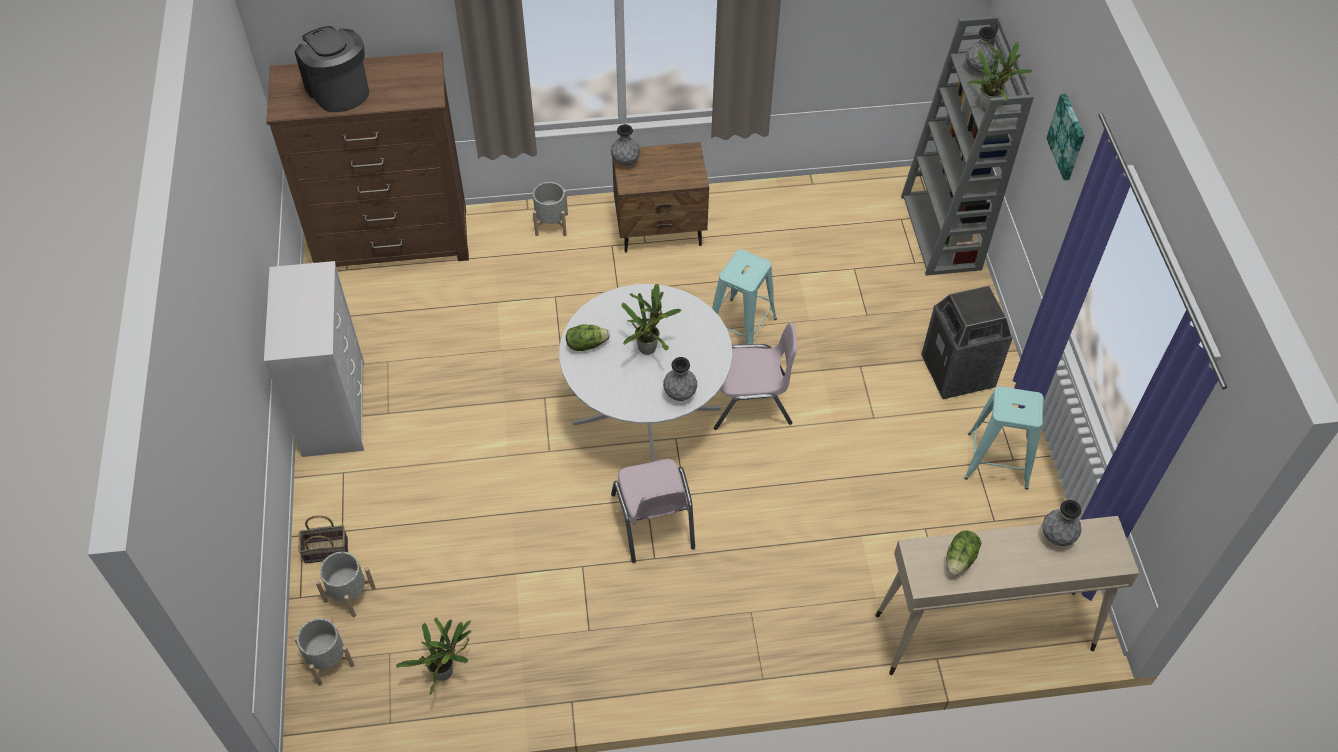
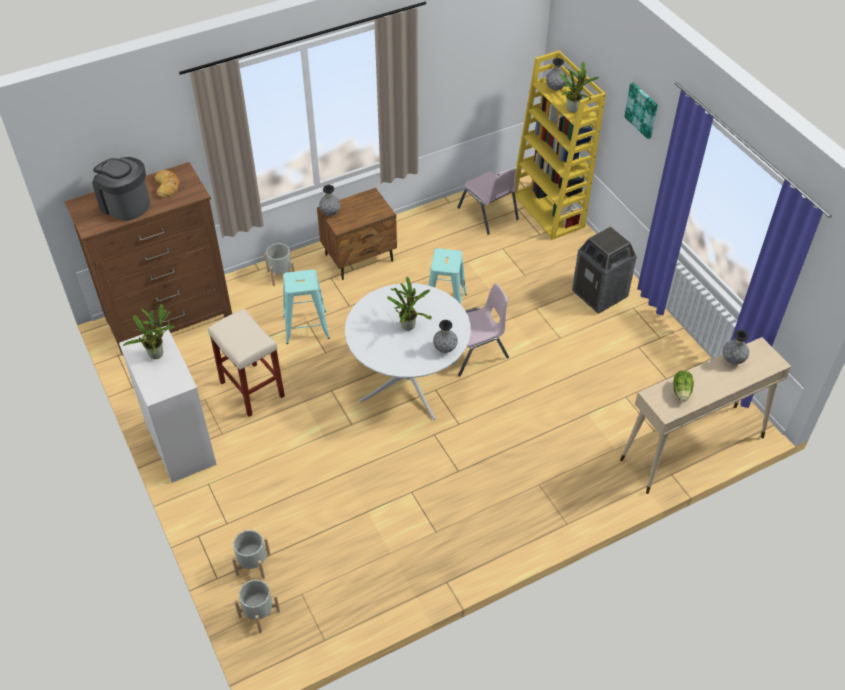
camera: 20 degrees left, 5 degrees down
(327, 550) = (222, 539): basket -> none
(400, 77) = (167, 185): none -> bread
(446, 671) = (348, 592): potted plant -> potted plant (158, 353)
(448, 365) = (251, 389): none -> beige stool
(586, 344) = (365, 335): lettuce -> none
(653, 521) = (446, 447): pink chair -> pink chair (488, 214)
(942, 233) = (548, 211): grey bookcase -> yellow bookcase
(997, 460) = (650, 341): turquoise stool -> turquoise stool (306, 327)

